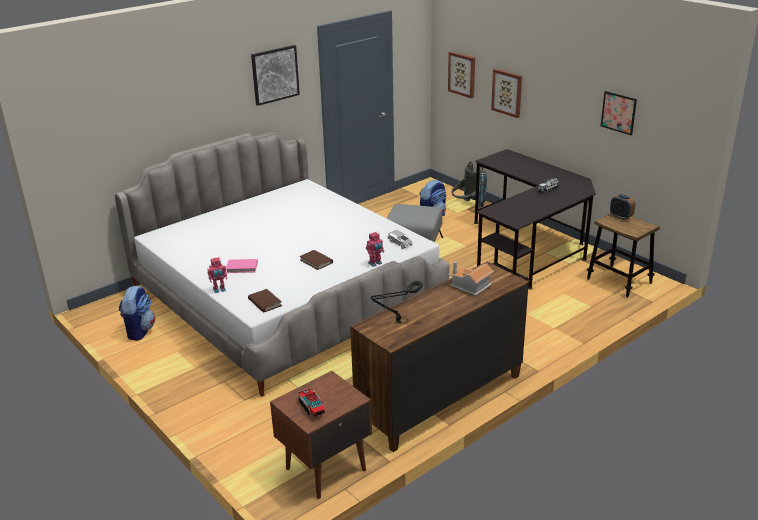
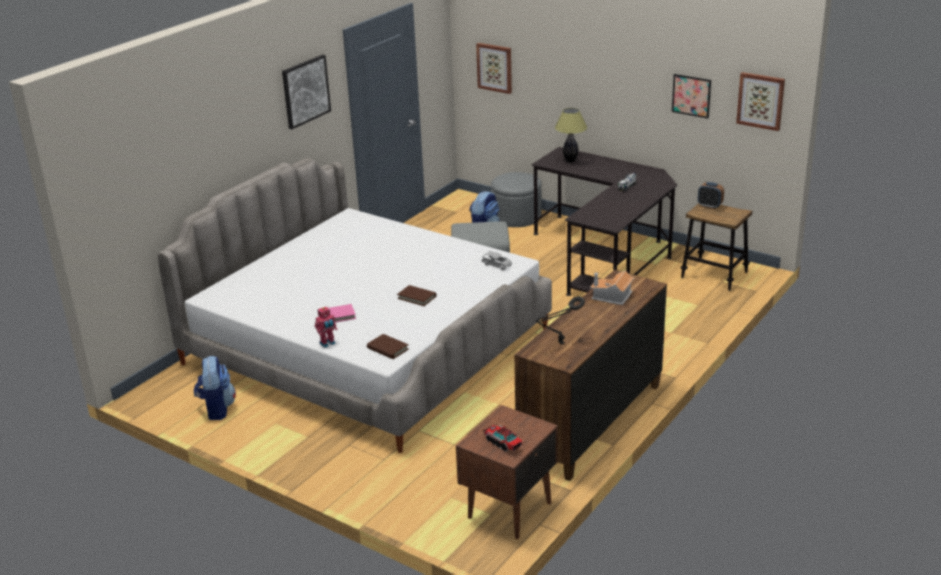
camera: 15 degrees left, 0 degrees up
(375, 263) = (483, 290): toy robot -> none
(467, 206) = (516, 216): grey backpack -> grey ottoman
(507, 92) = (555, 84): picture -> picture (760, 101)
(510, 162) = (570, 161): none -> table lamp

